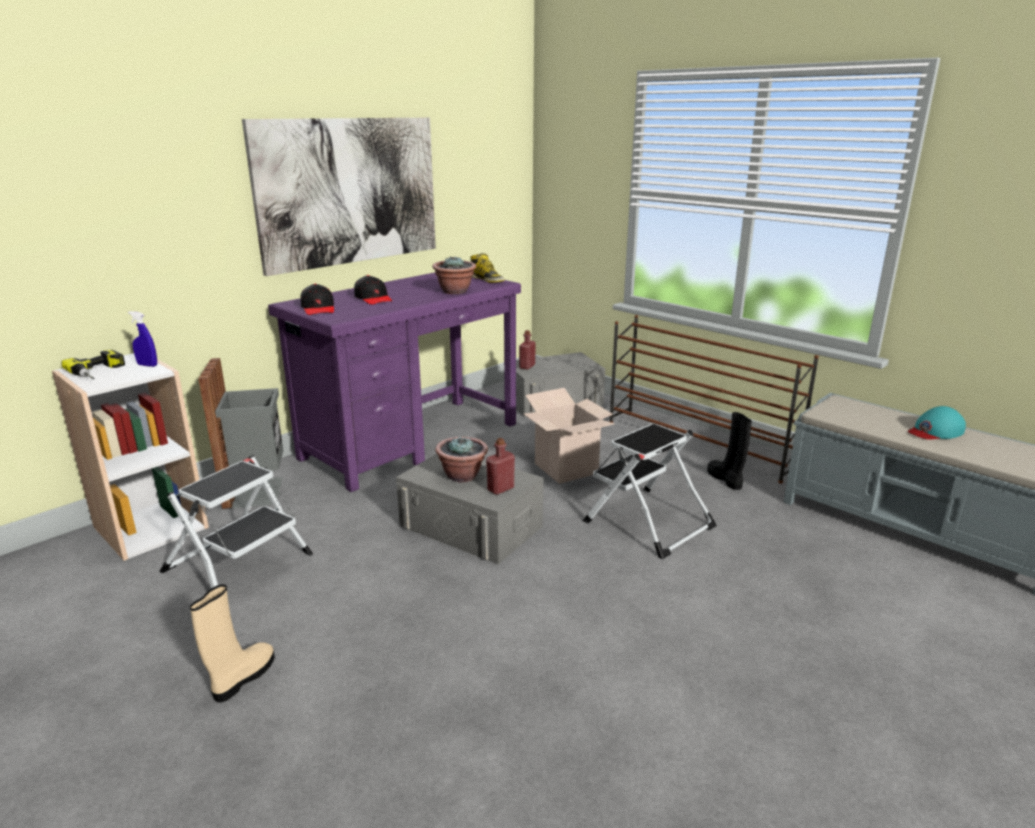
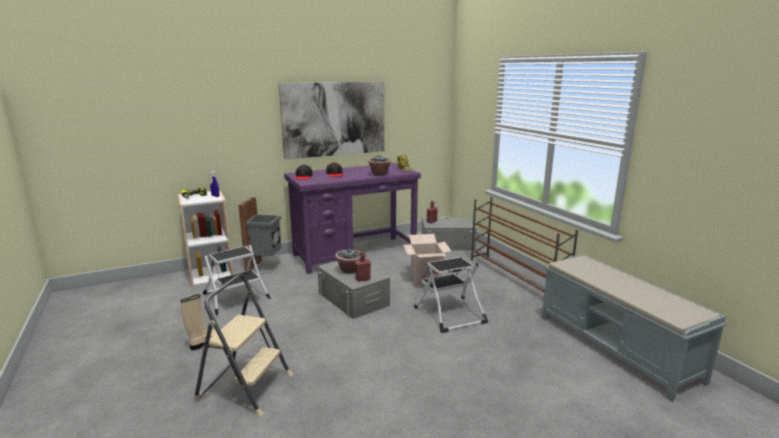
camera: 20 degrees right, 5 degrees down
(385, 755) = (242, 386): none -> beige step ladder
(725, 479) = (516, 300): black boot -> none
(935, 431) = (627, 283): turquoise cap -> none

